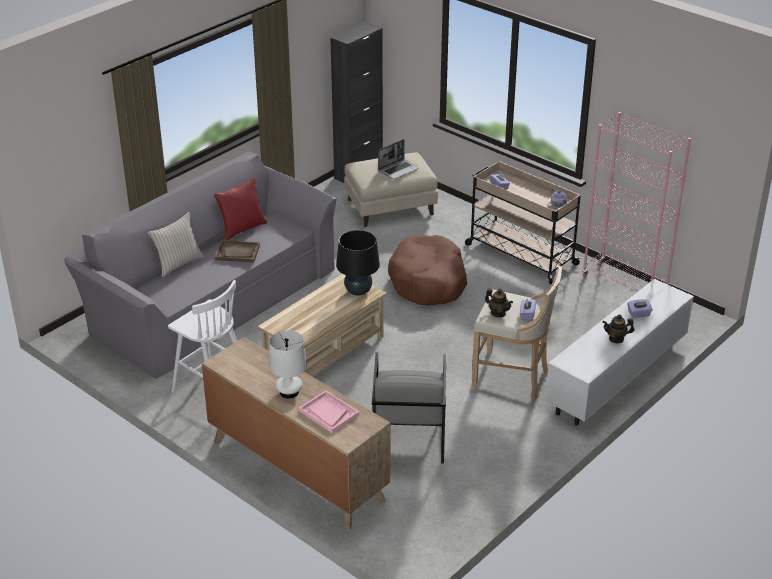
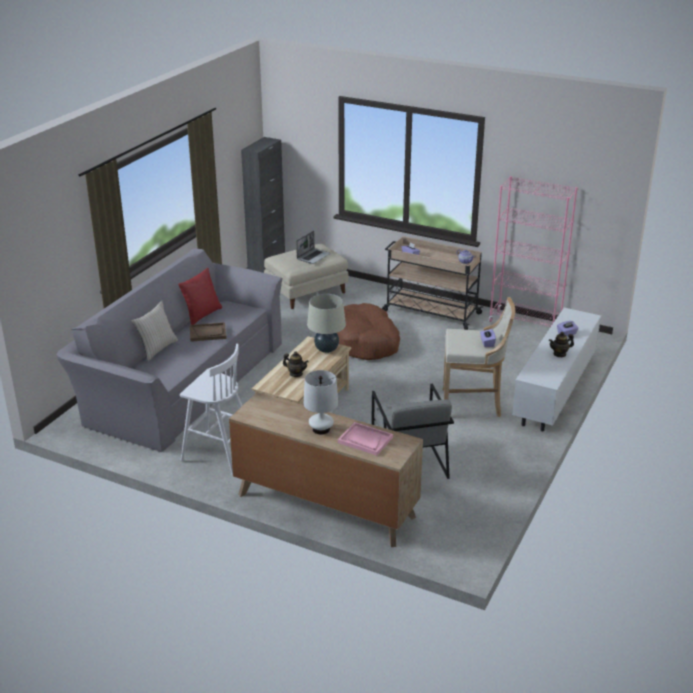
camera: 15 degrees left, 5 degrees down
(358, 291) = (326, 349): black table lamp -> beige table lamp
(498, 313) = (462, 345): teapot -> teapot (296, 374)

